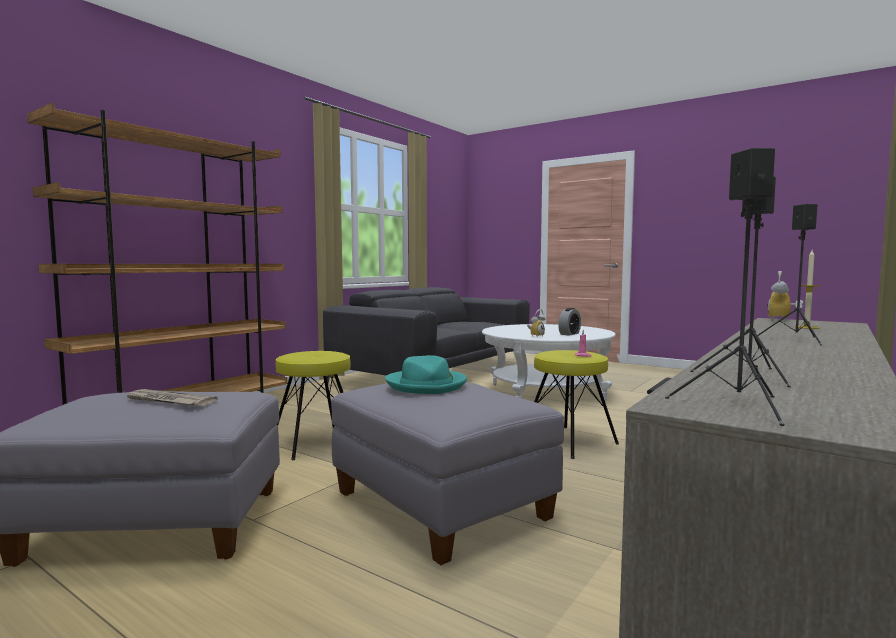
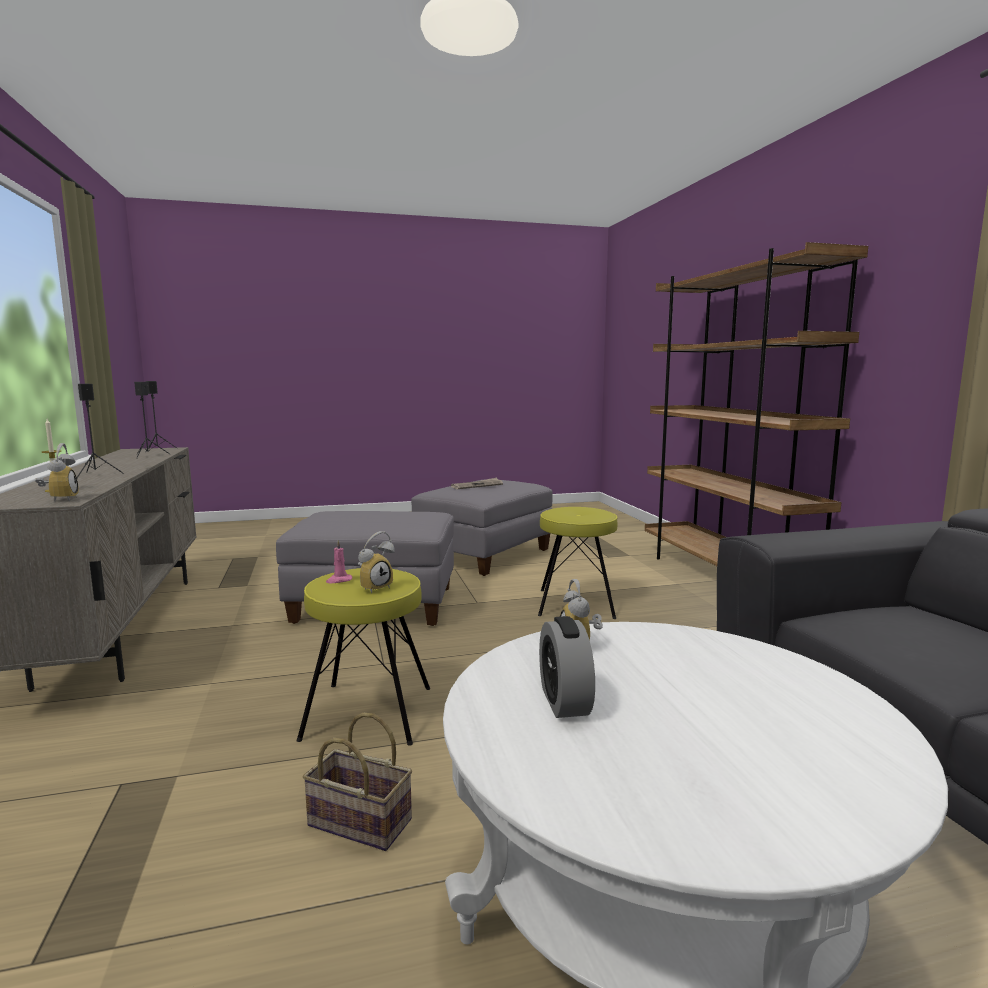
camera: 130 degrees right, 5 degrees up
(427, 385) = (393, 517): turquoise hat -> none
(570, 351) = (374, 587): none -> alarm clock
(614, 419) = (356, 823): none -> basket

